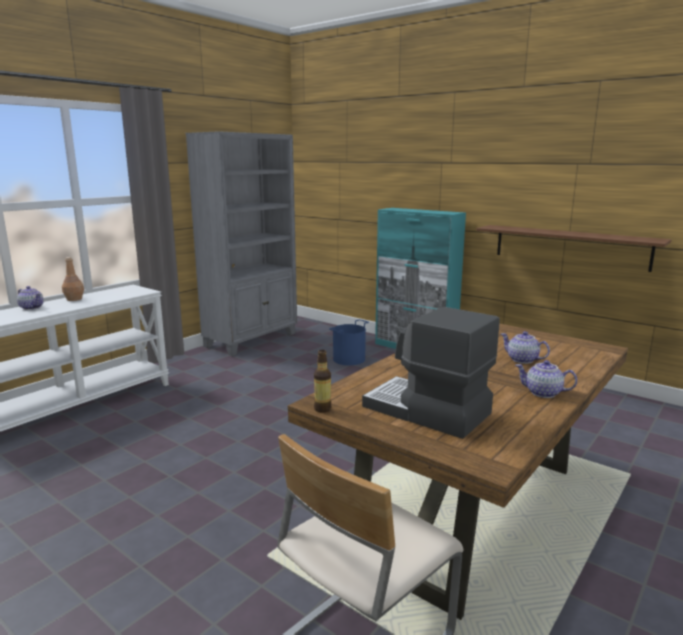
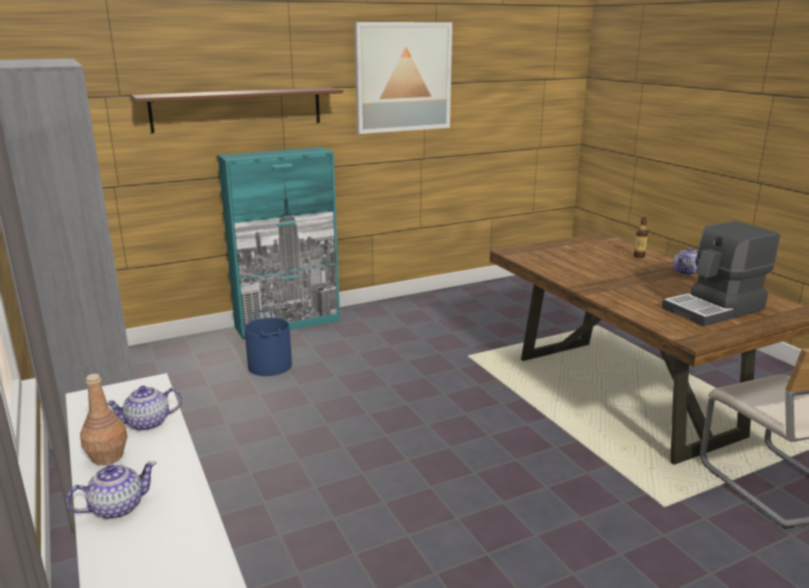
camera: 65 degrees left, 5 degrees up
(322, 409) = (706, 340): bottle -> bottle (639, 256)
(522, 360) = (616, 261): teapot -> teapot (148, 423)
(551, 156) = (403, 77): none -> picture
(570, 247) = (427, 165): brown shelf -> brown shelf (238, 109)

